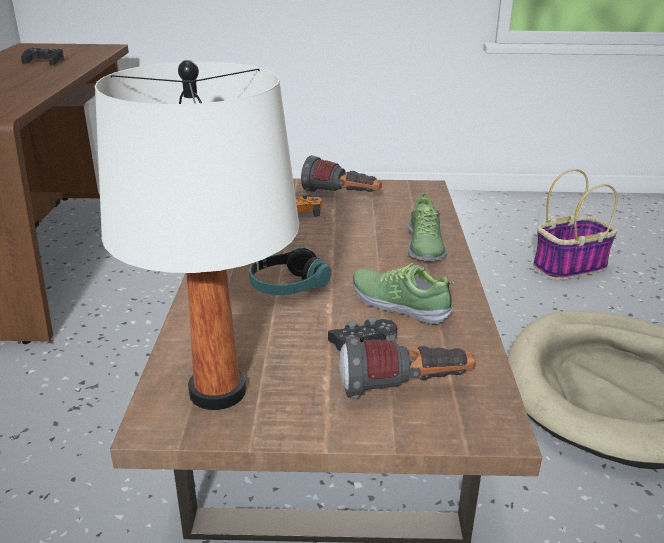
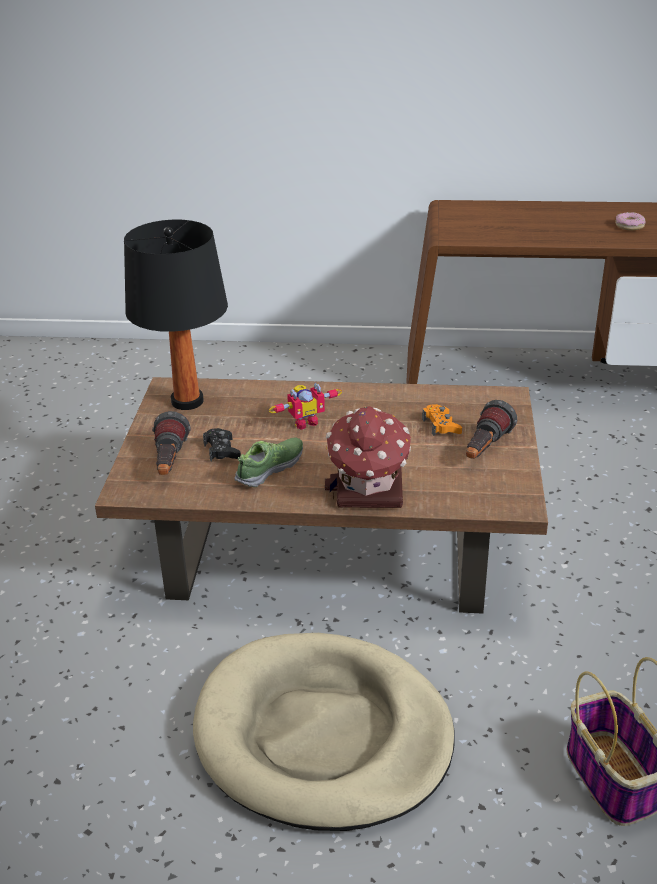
camera: 95 degrees right, 5 degrees up
(44, 62) = (629, 226): black game controller -> donut
(217, 392) = (187, 401): white table lamp -> black table lamp
(288, 286) = (305, 422): headphones -> toy robot
(424, 246) = (368, 489): shoe -> toy house

